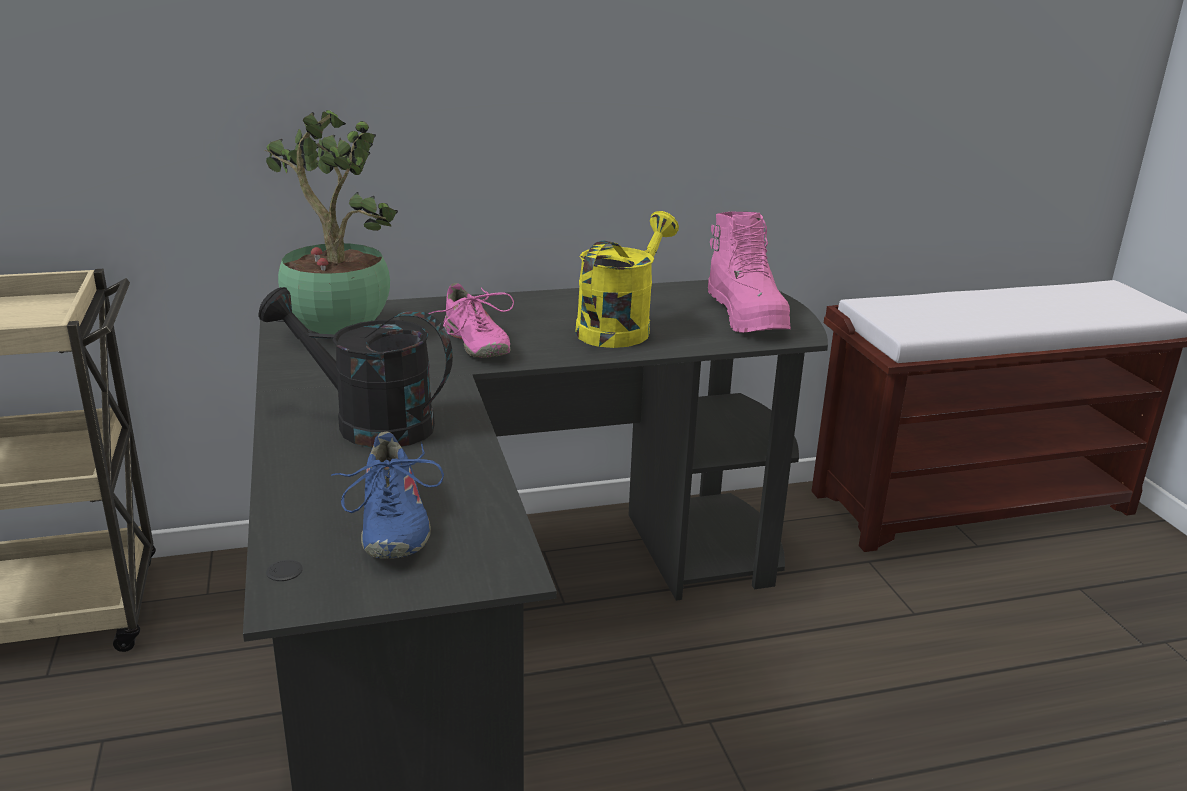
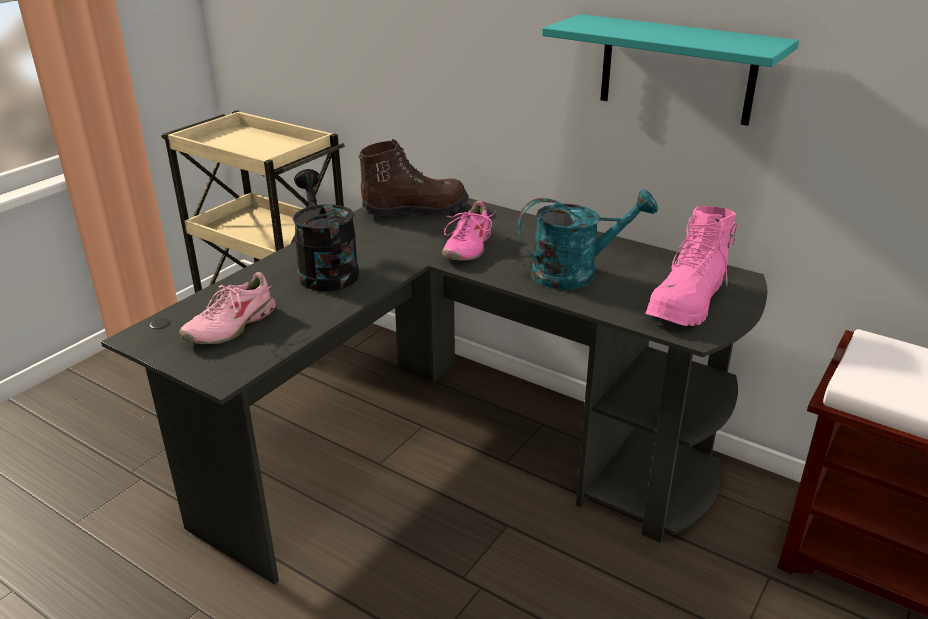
camera: 50 degrees right, 5 degrees up
(336, 331) = (415, 210): potted plant -> brown boot
(390, 524) = (231, 326): blue shoe -> pink shoe
(620, 327) = (576, 273): yellow watering can -> turquoise watering can
(631, 78) = (677, 69): none -> turquoise shelf

